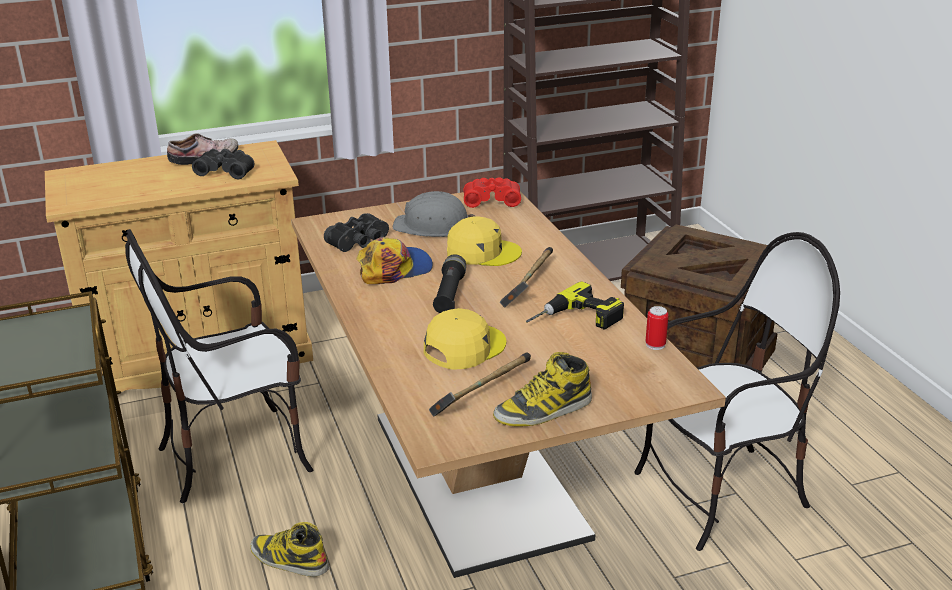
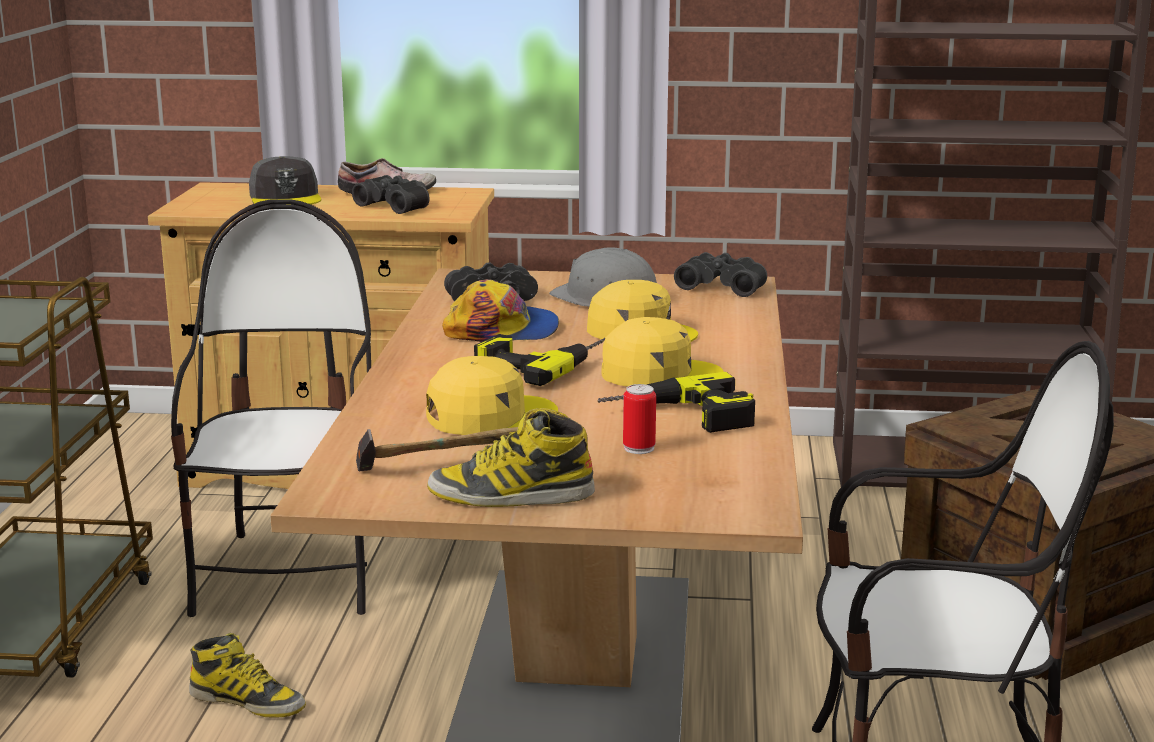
camera: 25 degrees right, 10 degrees down
(134, 177) = (286, 198): none -> grey cap
(236, 455) = (291, 575): chair -> chair turned 90 degrees clockwise
(288, 560) = (248, 701): boot -> boot turned 150 degrees clockwise
(449, 294) = (541, 364): black flashlight -> power drill
(491, 199) = (723, 286): red binoculars -> black binoculars
(528, 286) = (659, 374): hammer -> yellow cap
(655, 344) = (766, 462): can -> can (639, 448)

